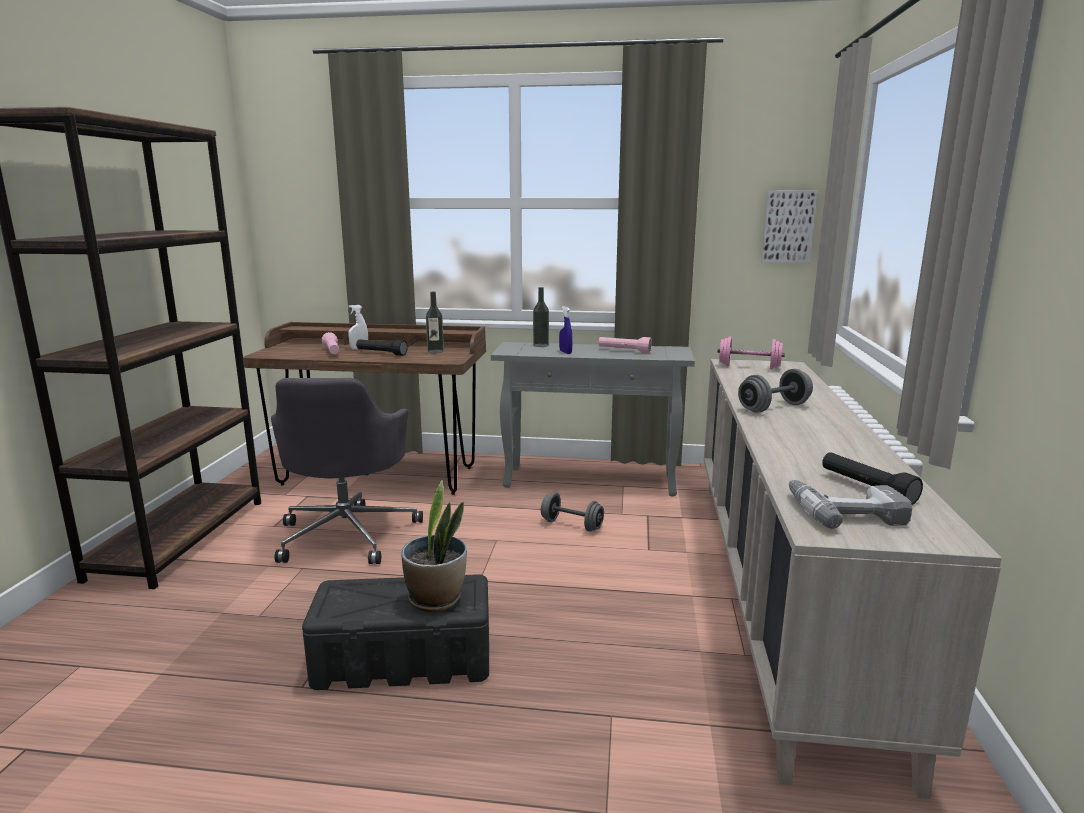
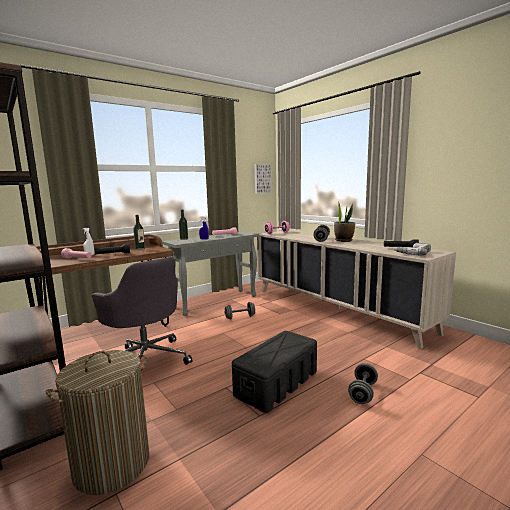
camera: 45 degrees left, 5 degrees down
(125, 635) = (112, 464): none -> laundry basket
(436, 599) = (290, 343): potted plant -> potted plant (343, 240)
(475, 765) = (363, 393): none -> grey dumbbell

